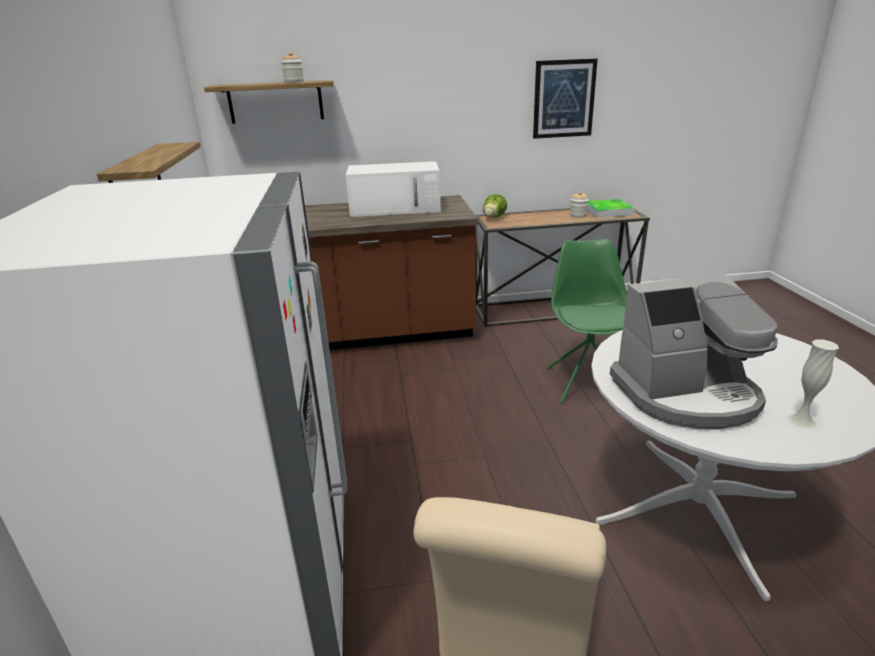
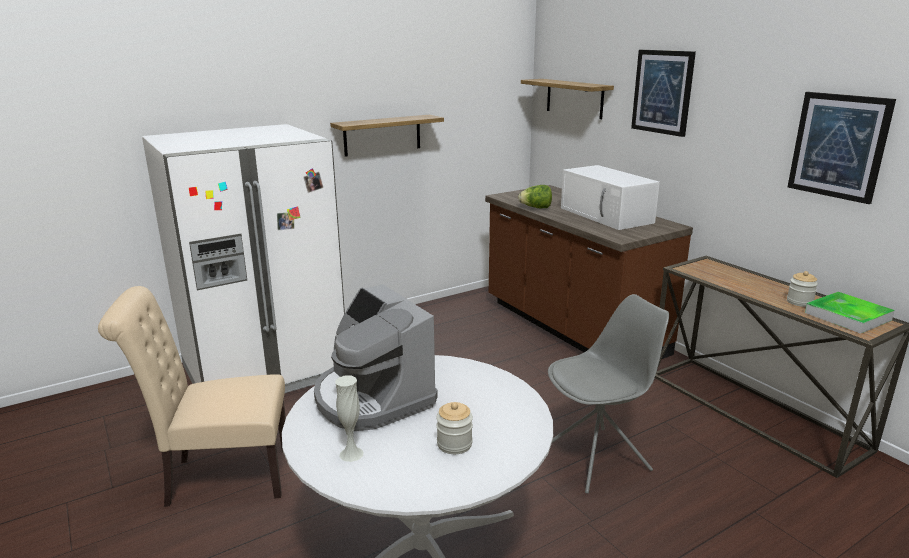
camera: 65 degrees right, 5 degrees down
(294, 82) = (576, 83): jar -> jar (454, 444)
(398, 79) = (662, 92): none -> picture
(493, 218) = (710, 264): lettuce -> lettuce (536, 208)
(585, 383) = (597, 459): green chair -> grey chair

